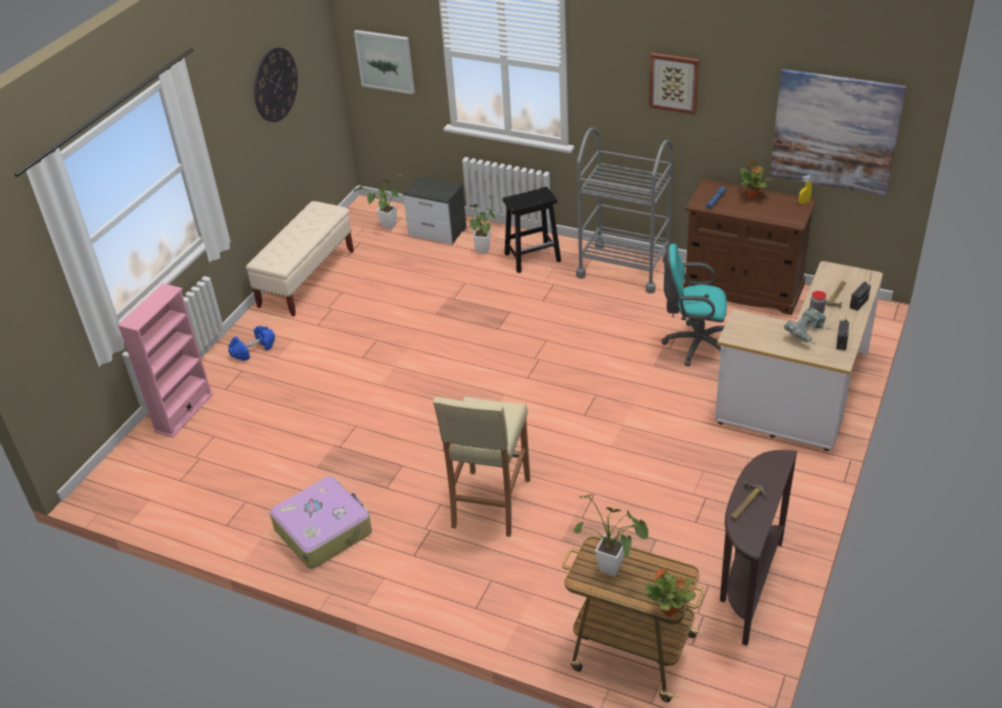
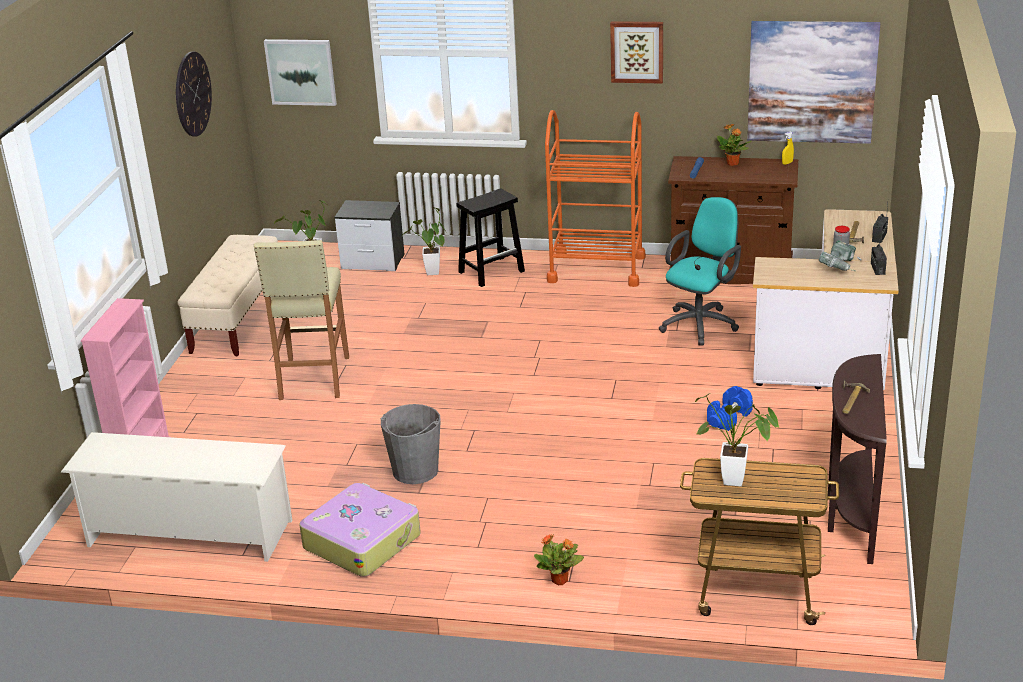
camera: 15 degrees left, 10 degrees down
(192, 495) = (188, 533): none -> white shoe rack
(253, 350) = (202, 392): blue dumbbell -> blue dumbbell (729, 418)
(392, 464) = (415, 471): none -> grey bucket
(490, 503) = (543, 488): beige stool -> beige stool (313, 378)
(624, 268) = (596, 269): grey cart -> orange cart
(670, 610) = (812, 503): potted plant -> potted plant (560, 580)
(694, 344) = (701, 323): turquoise office chair -> turquoise office chair turned 135 degrees clockwise

